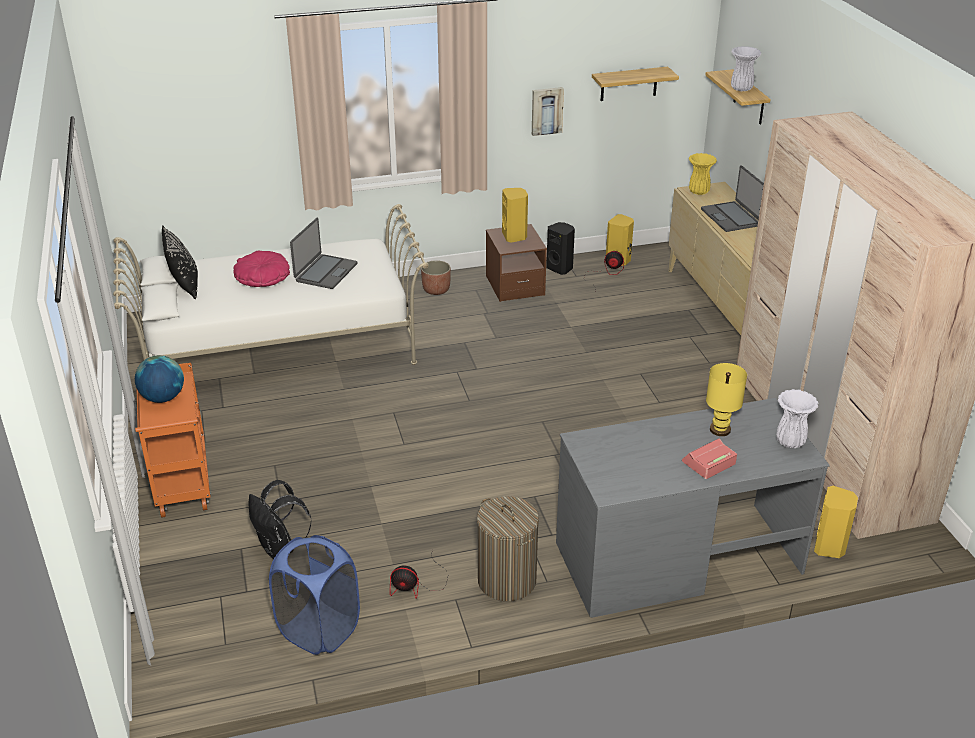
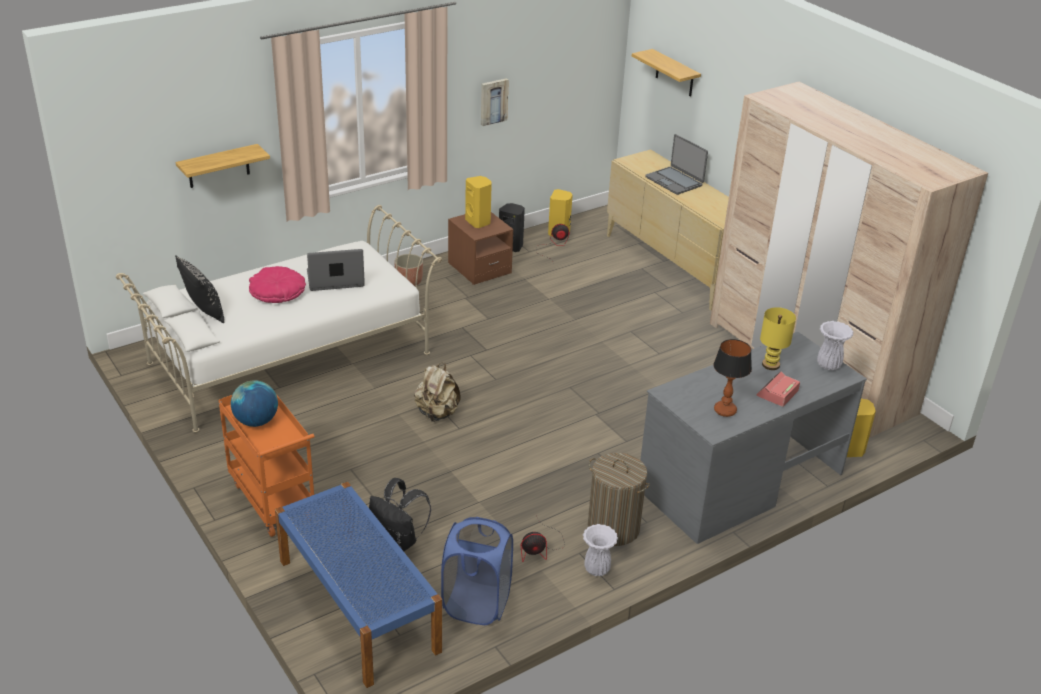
camera: 20 degrees left, 0 degrees up
(202, 604) = (357, 605): none -> blue bench
(325, 272) = (335, 279): laptop -> laptop turned 105 degrees counterclockwise
(390, 425) = (437, 413): none -> beige backpack
(629, 84) = (560, 69): shelf -> shelf (218, 166)
(635, 471) = (725, 410): none -> table lamp
(698, 192) = (634, 161): yellow vase -> none
(741, 88) = (671, 66): white vase -> white vase (596, 569)

